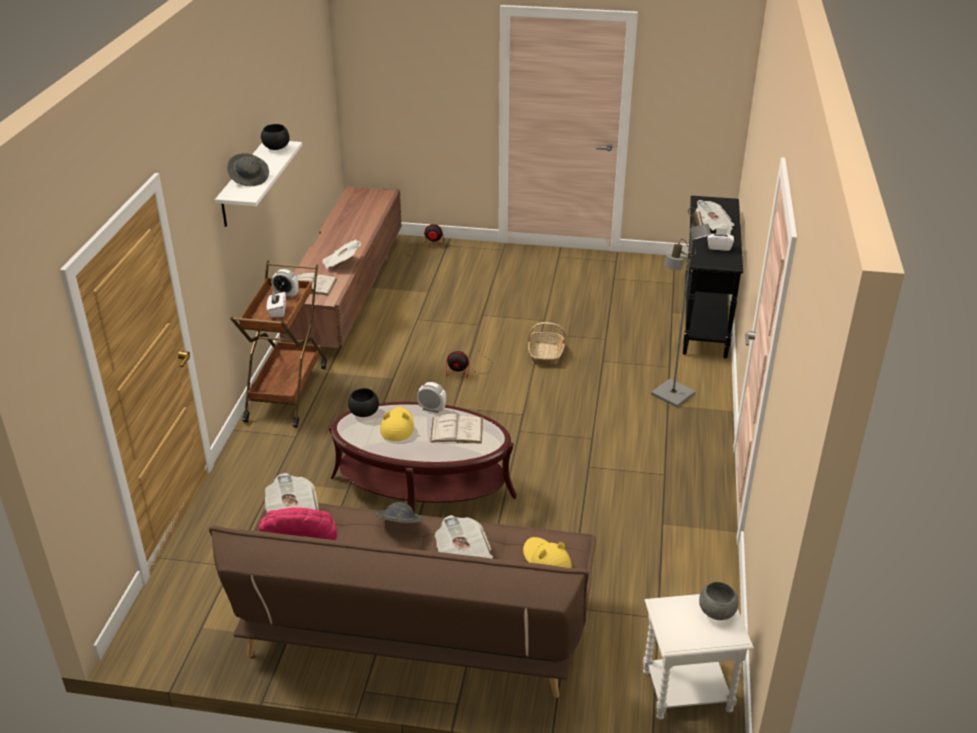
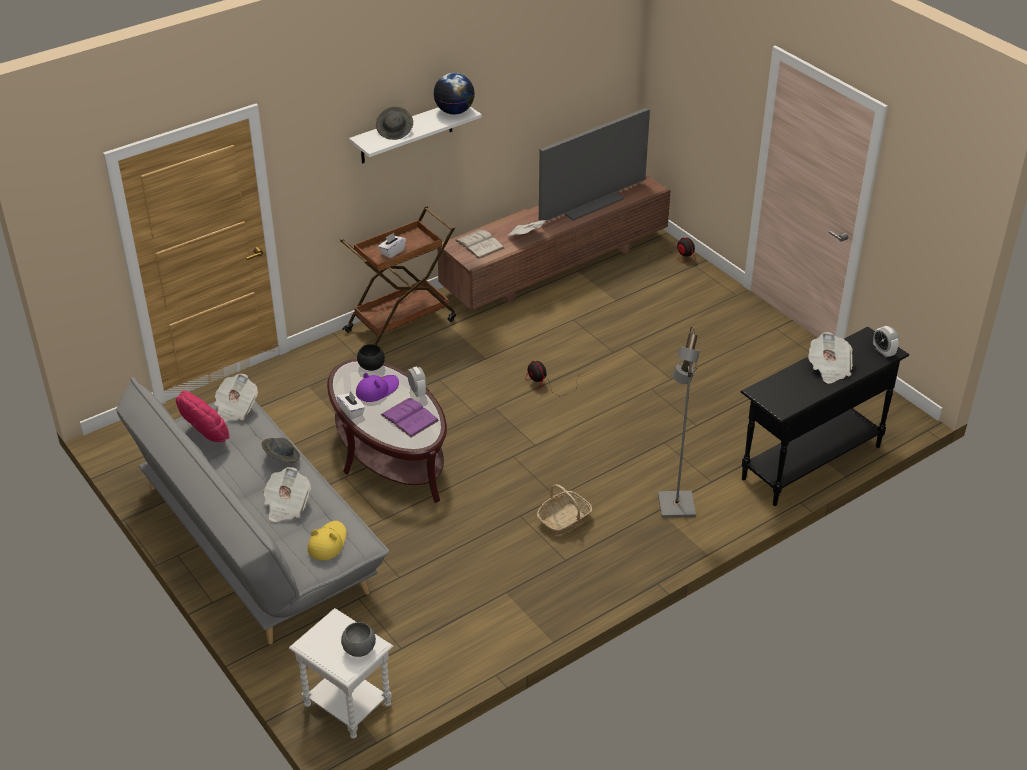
camera: 45 degrees right, 5 degrees up
(276, 148) = (454, 111): black bowl -> globe
(286, 295) = (417, 241): alarm clock -> alarm clock (883, 352)
(352, 221) = (589, 202): none -> television
(397, 427) = (377, 390): yellow hat -> purple hat
(414, 625) = (256, 538): brown sofa -> grey sofa
(456, 430) = (409, 417): white book -> purple book
(545, 354) = (627, 408): basket -> basket (564, 519)
(719, 247) = (799, 388): white tissue box -> white tissue box (351, 411)

